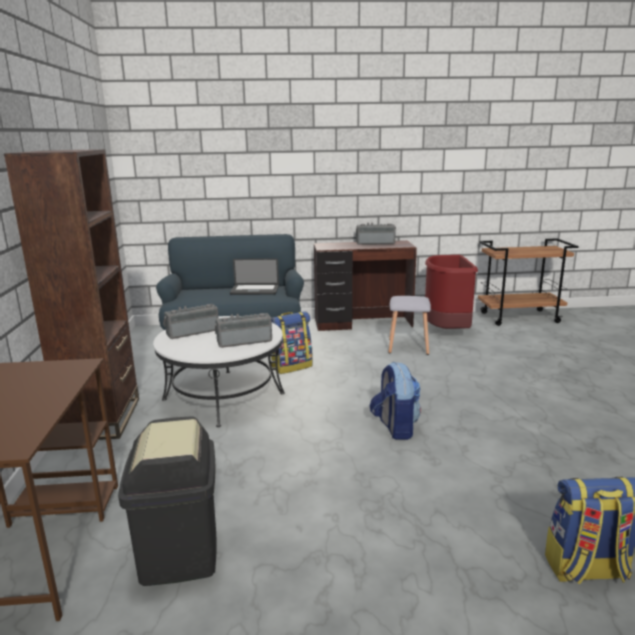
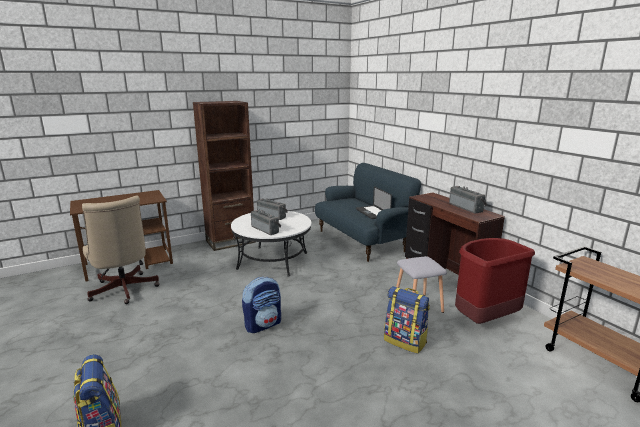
camera: 65 degrees right, 0 degrees up
(180, 553) = (124, 291): black trash can -> beige office chair
(291, 366) = (331, 269): backpack -> backpack (405, 341)

